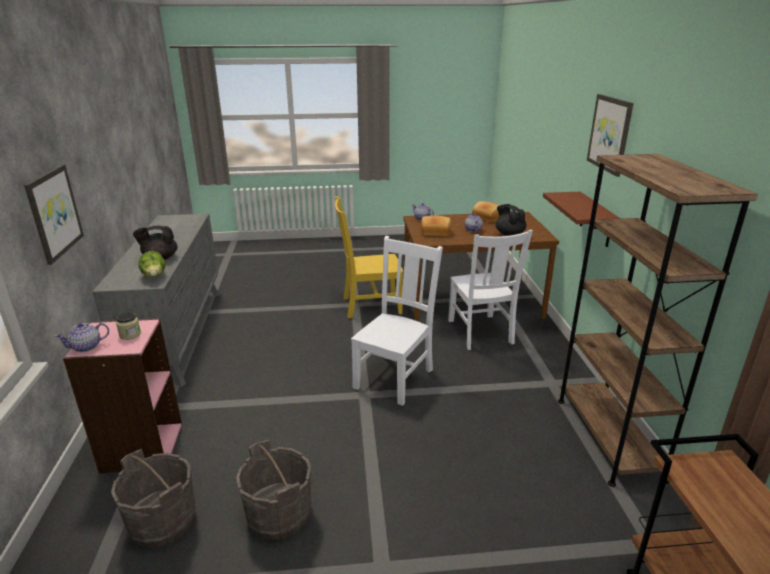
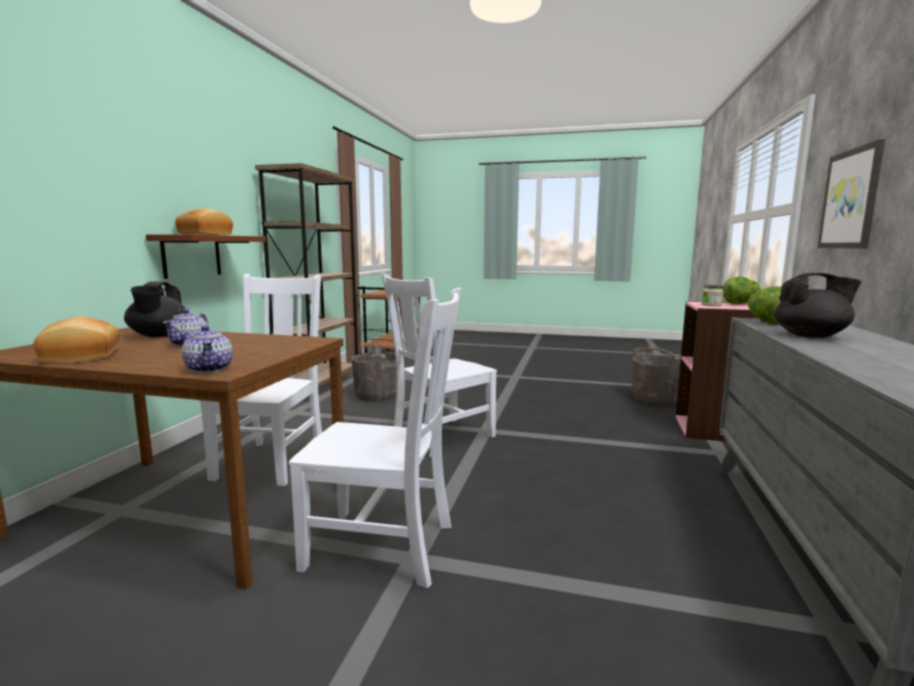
camera: 160 degrees left, 15 degrees down
(86, 347) = (741, 304): teapot -> lettuce
(279, 515) = (574, 392): grey bucket -> grey bucket (377, 395)
(369, 306) = (385, 547): yellow chair -> white chair
(435, 232) = (260, 347): bread -> bread (204, 235)
(610, 134) = (179, 149): picture -> none

